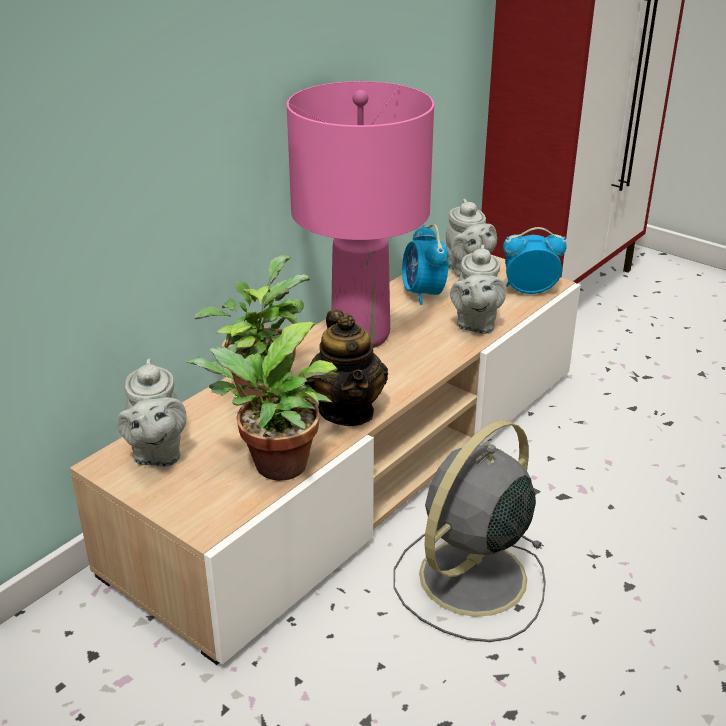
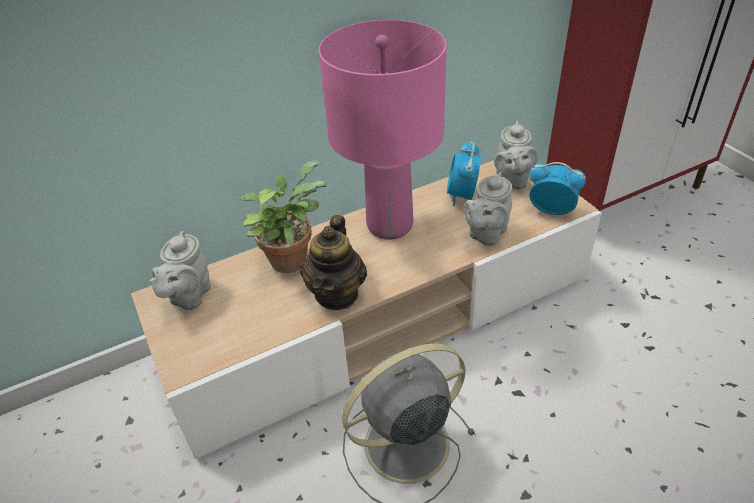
camera: 25 degrees right, 10 degrees up
(274, 468) = (255, 332): potted plant -> none

